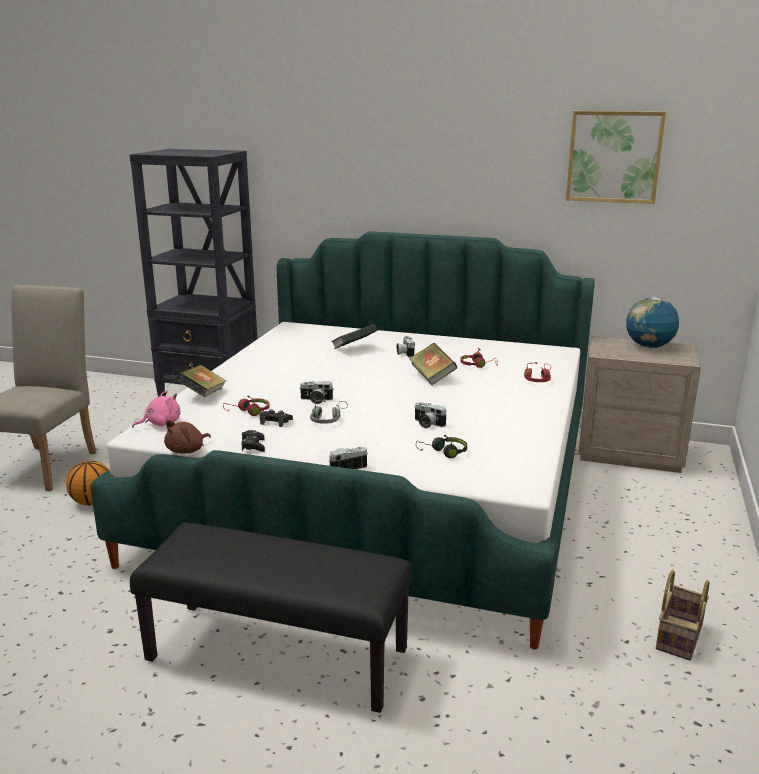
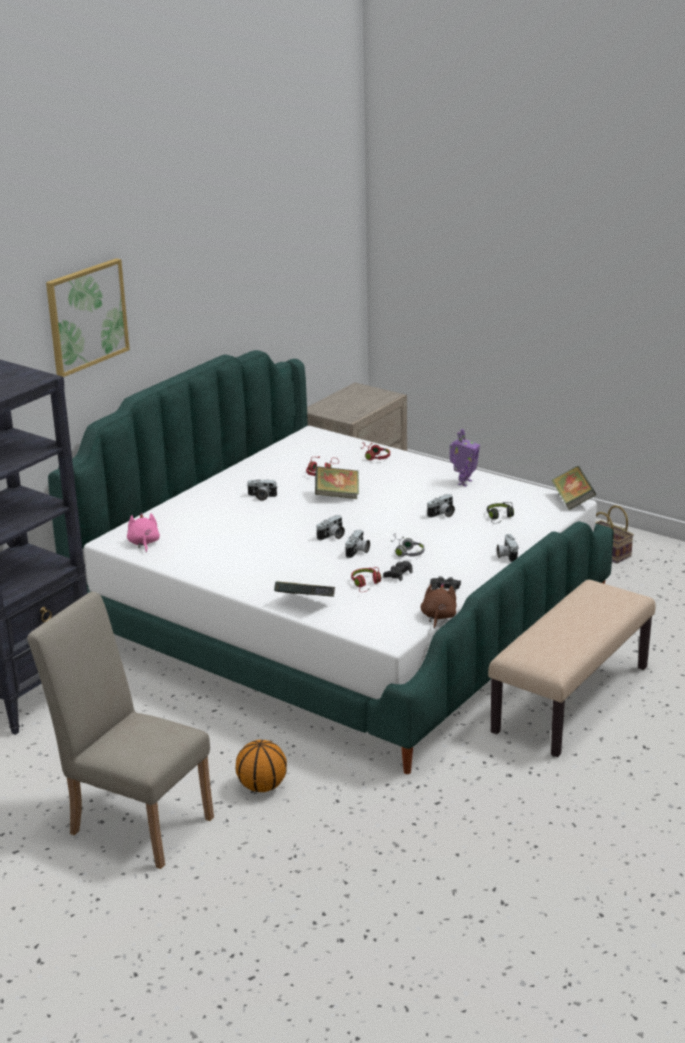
camera: 70 degrees left, 5 degrees up
(161, 424) = (368, 627): pink plush toy -> pink plush toy (143, 543)
(187, 450) = (438, 617): brown plush toy -> brown plush toy turned 135 degrees counterclockwise
(278, 654) = (570, 699): black bench -> beige bench
(343, 387) = (332, 536): none -> camera
(354, 349) = (226, 518): book -> book (572, 501)
(519, 424) = (463, 482): none -> toy robot
(614, 157) = (282, 243): picture -> picture (86, 316)
(649, 346) = (346, 398): globe -> none

